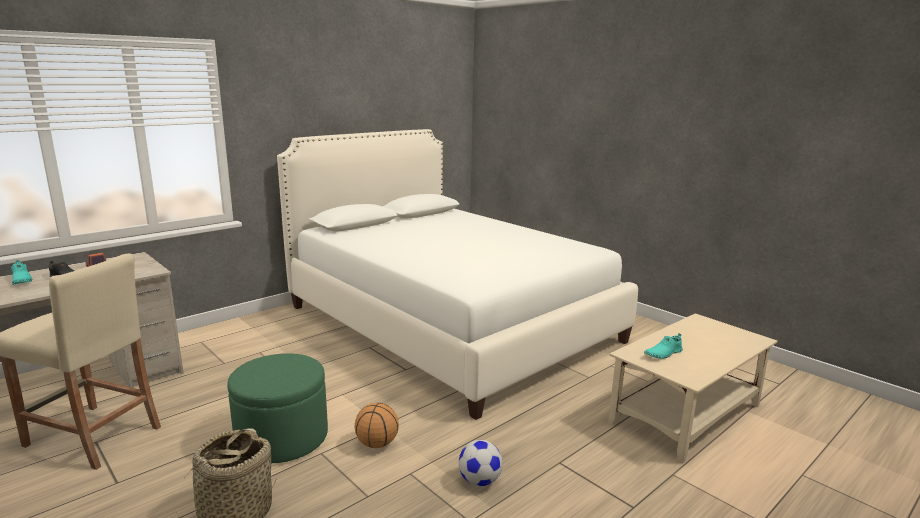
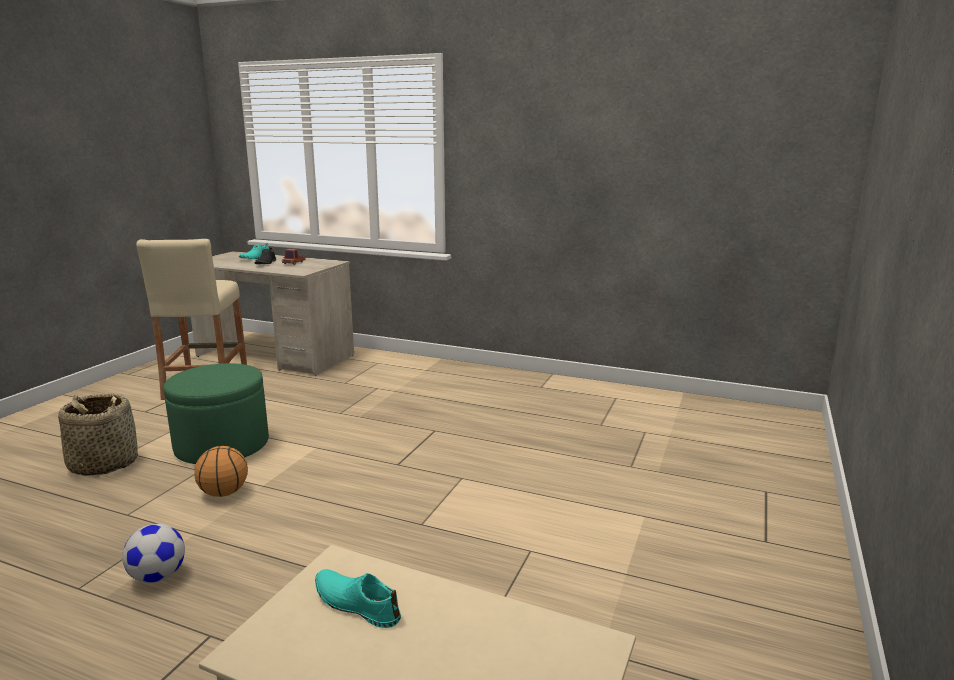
camera: 65 degrees right, 0 degrees up
(450, 323) = (556, 457): white bed -> none

